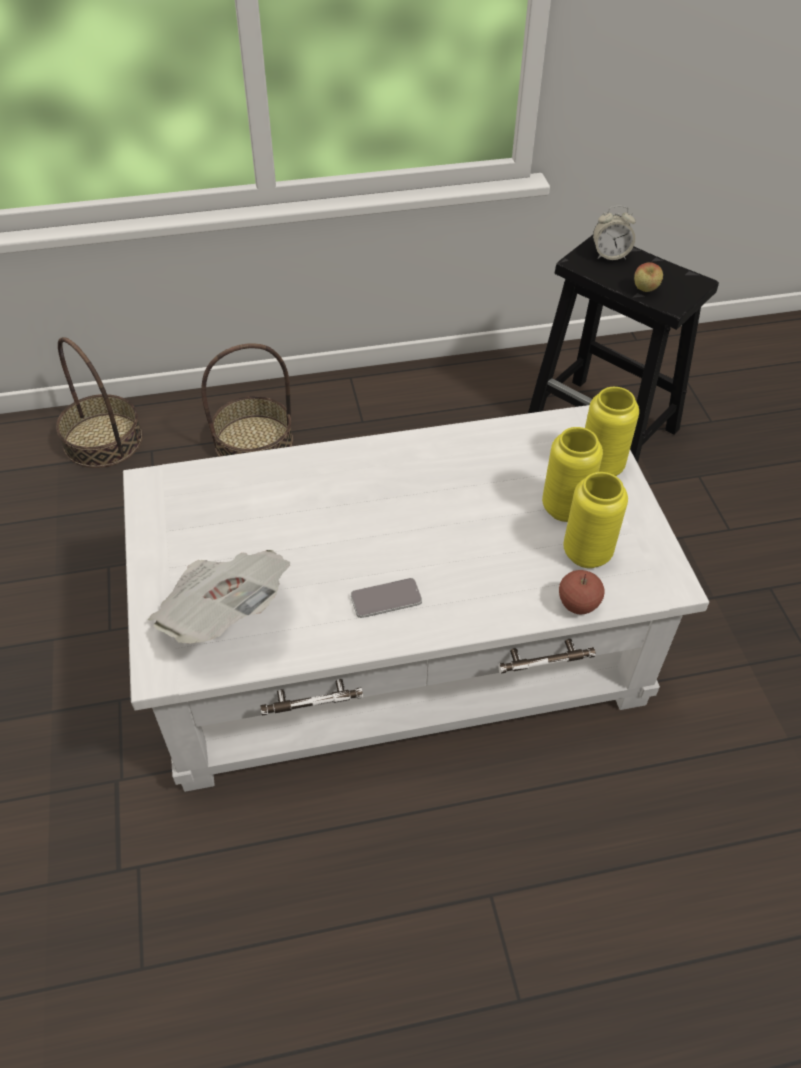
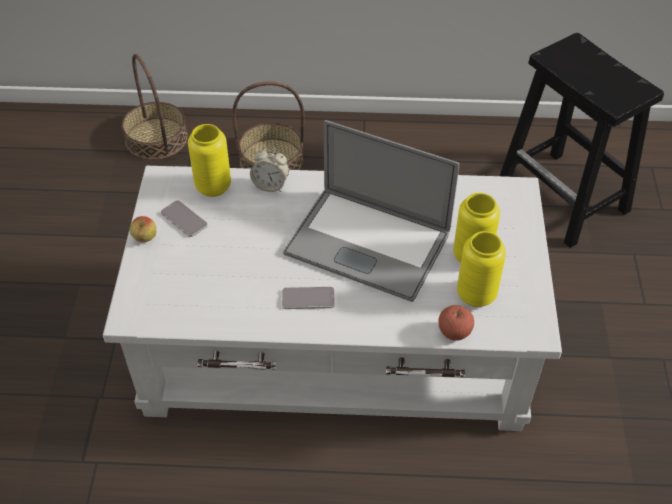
camera: 15 degrees right, 0 degrees up
(195, 529) = (184, 219): none -> phone
(223, 614) = (185, 286): newspaper -> none
(435, 516) = (367, 243): none -> laptop
(600, 467) = (513, 229): yellow vase -> yellow vase (213, 187)
(610, 255) = (578, 55): alarm clock -> alarm clock (270, 185)
(645, 290) = (596, 90): apple -> apple (145, 239)

